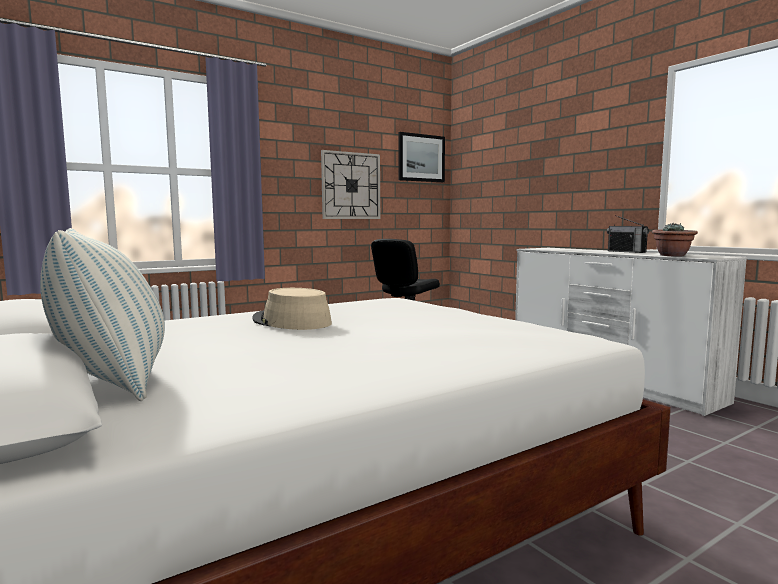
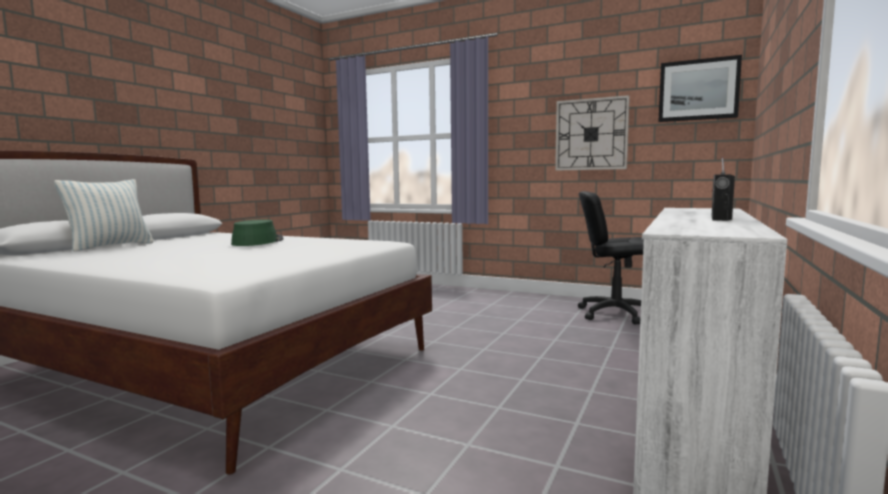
camera: 60 degrees right, 0 degrees up
(291, 322) = (257, 242): beige hat -> green hat
(672, 255) = (678, 225): potted plant -> none

